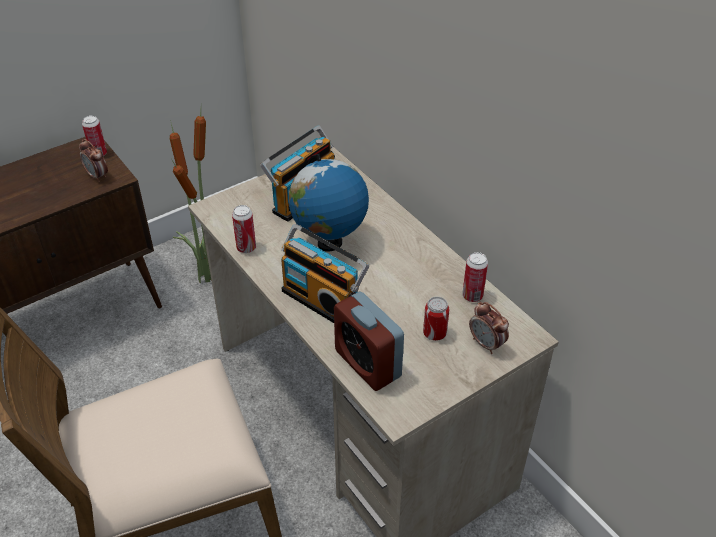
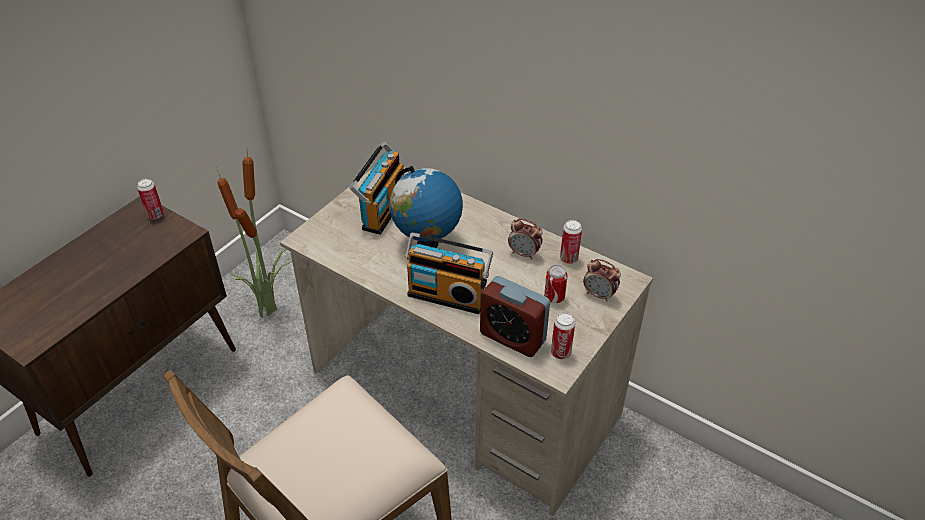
camera: 20 degrees left, 0 degrees up
(97, 176) = (166, 236): alarm clock -> alarm clock (524, 253)
(246, 248) = (355, 266): can -> can (560, 353)

